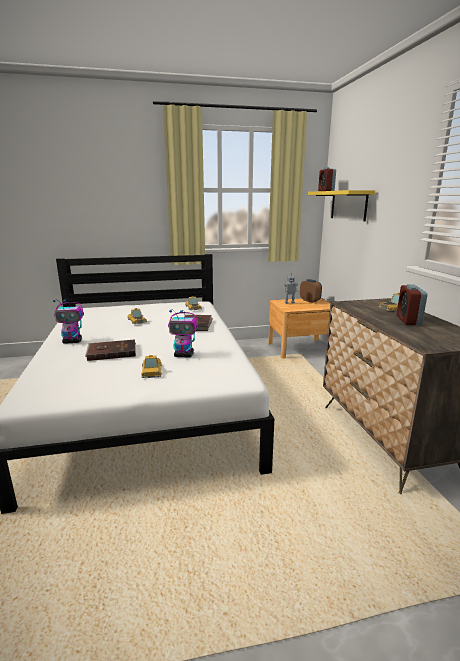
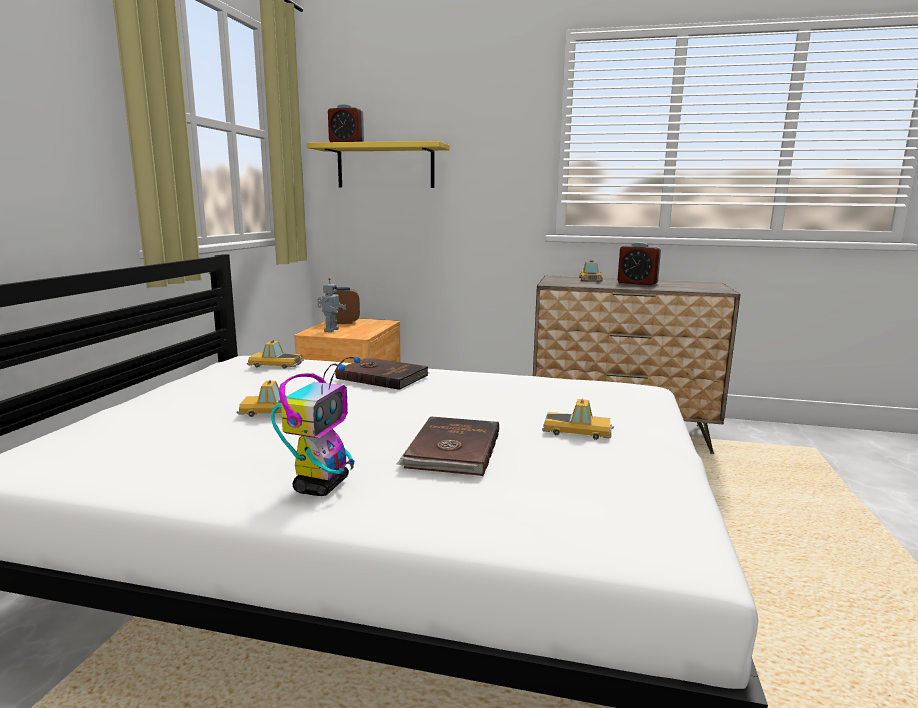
camera: 65 degrees left, 5 degrees down
(184, 355) = (524, 404): toy robot -> none

